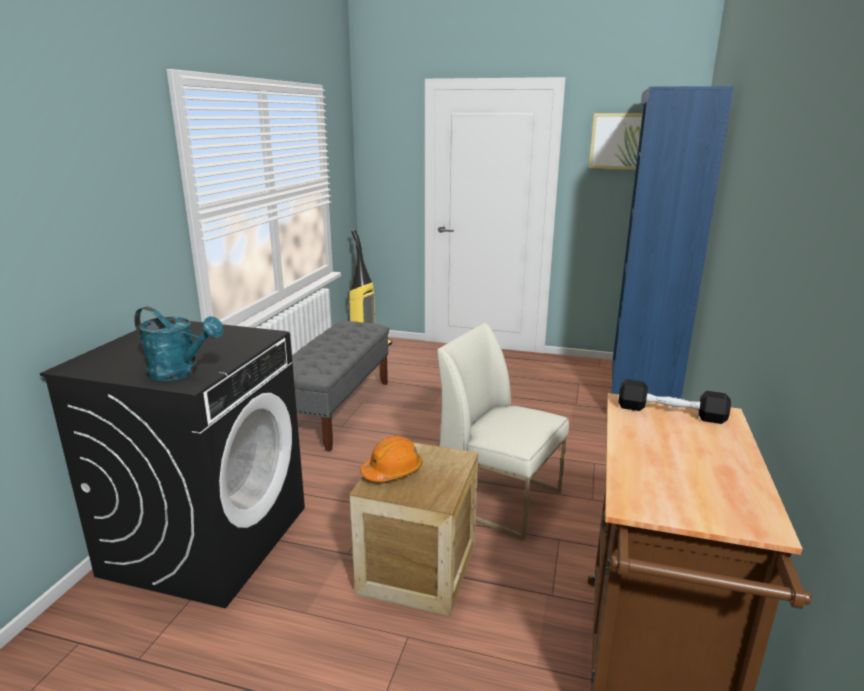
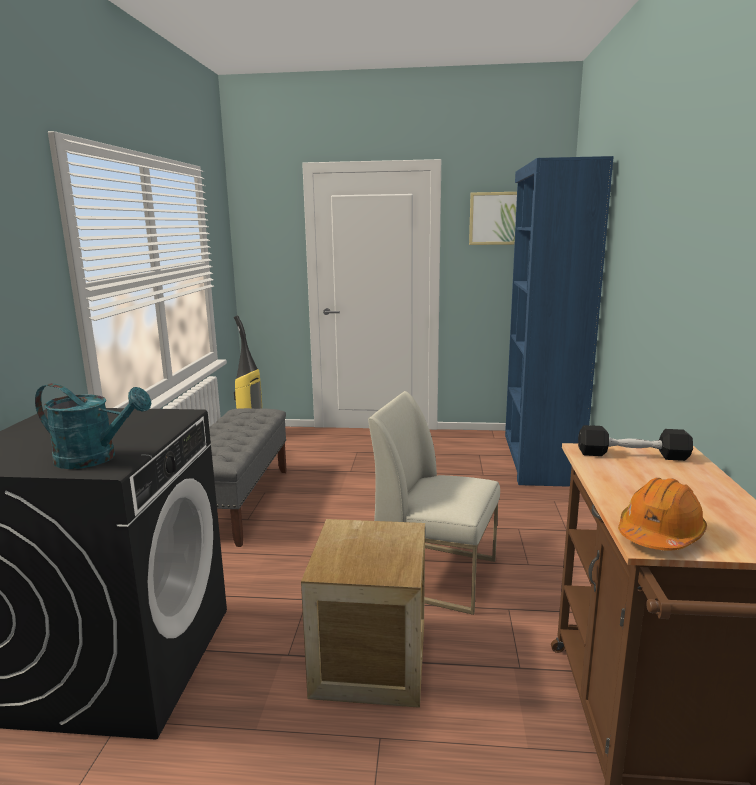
camera: 10 degrees left, 5 degrees down
(392, 471) = (341, 551): orange hard hat -> orange hard hat (659, 534)

